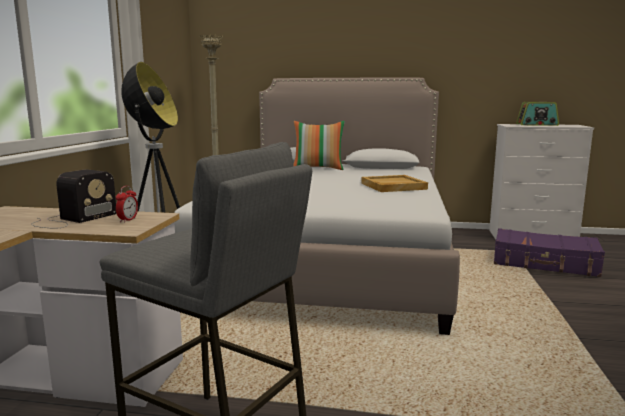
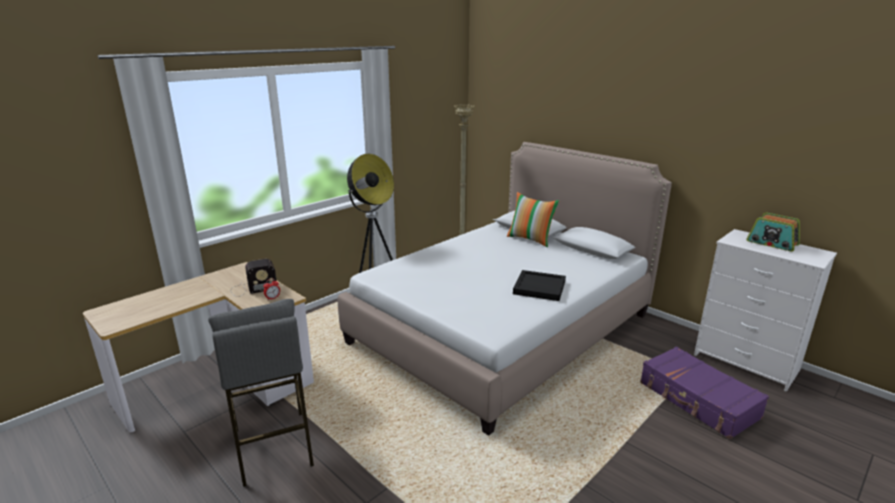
camera: 35 degrees right, 10 degrees up
(393, 186) = (539, 287): beige tray -> black tray

